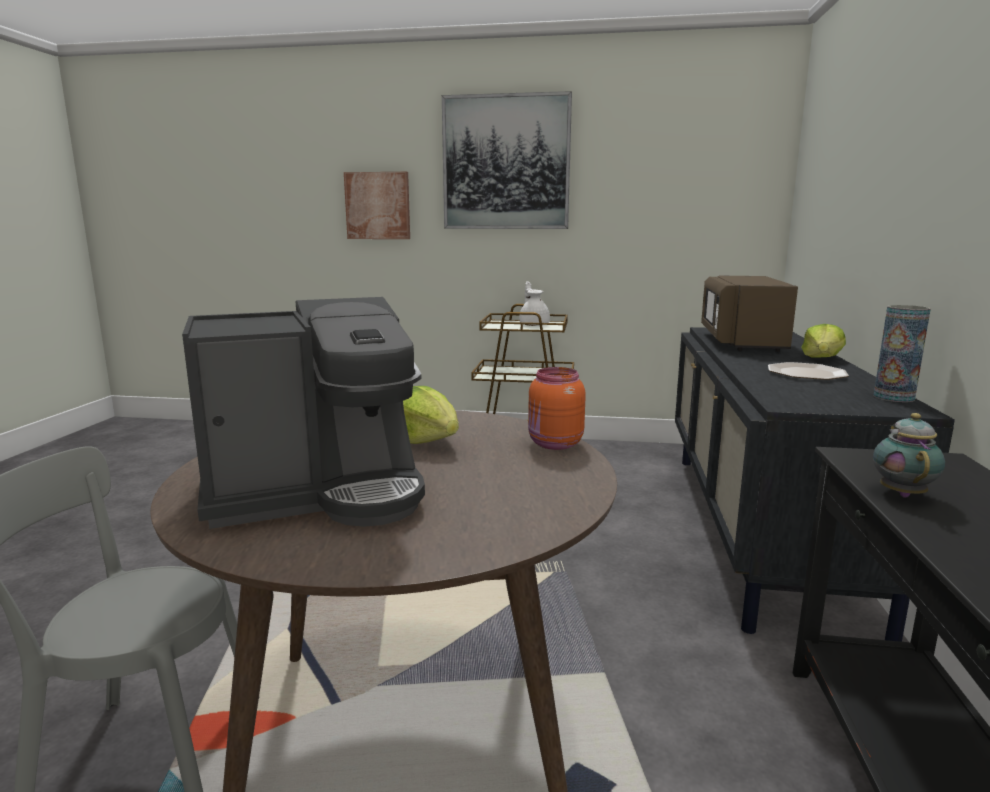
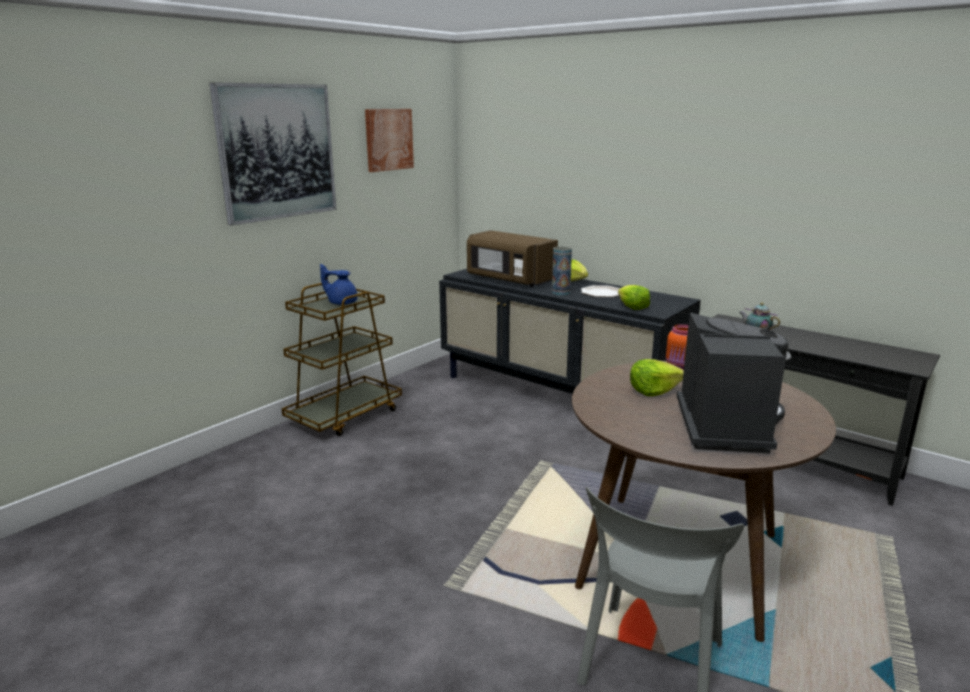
camera: 60 degrees left, 5 degrees up
(378, 206) = (149, 209): picture -> picture (388, 139)
(534, 325) = (341, 302): white teapot -> blue teapot
(777, 391) = (632, 307): none -> lettuce
(893, 397) = (661, 295): vase -> vase (561, 293)

